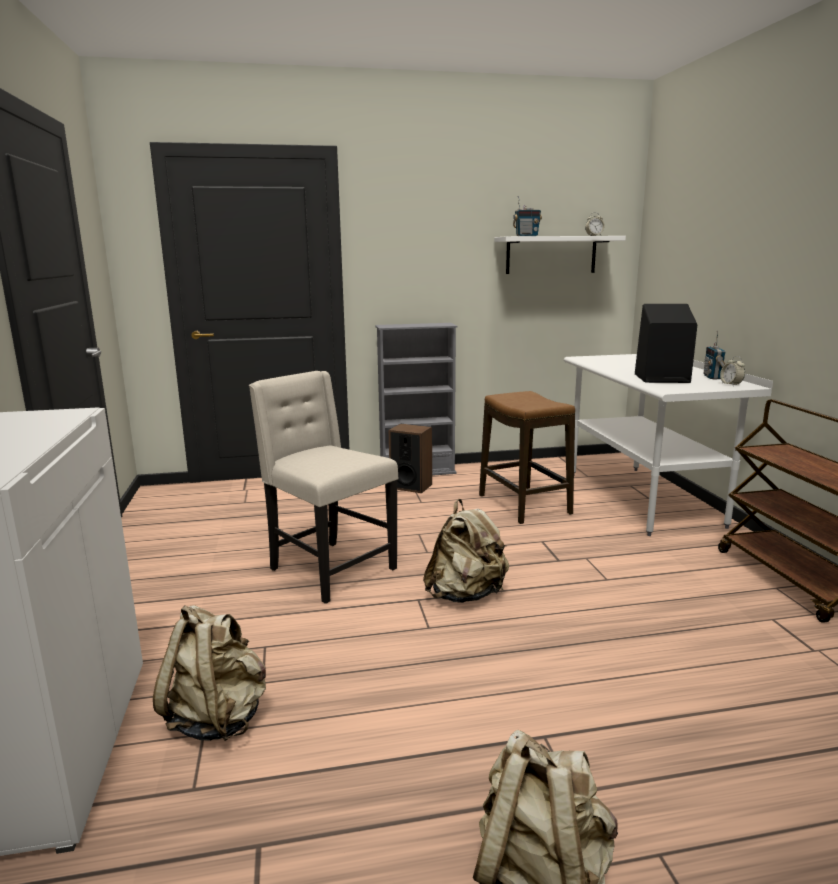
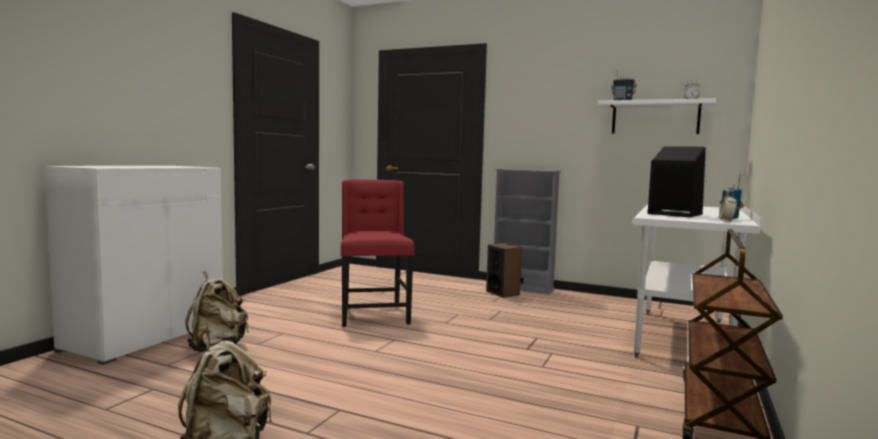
camera: 35 degrees right, 10 degrees down
(329, 569) = (373, 315): beige chair -> red chair
(466, 595) = (427, 345): beige backpack -> none
(523, 504) = (566, 318): stool -> none

